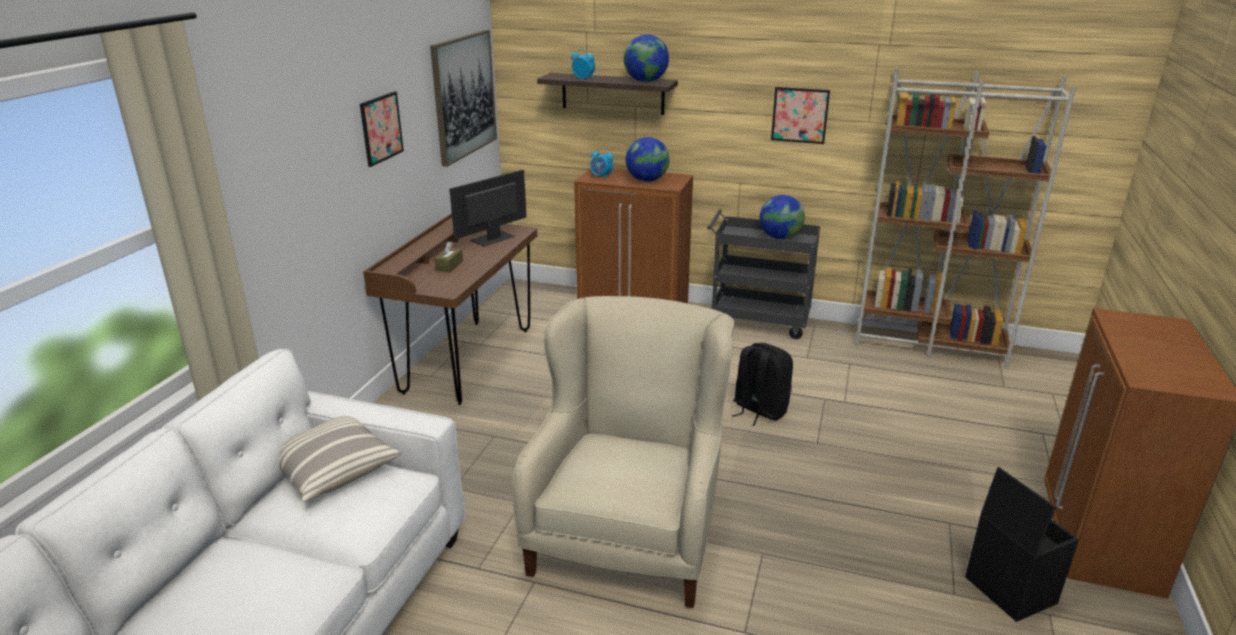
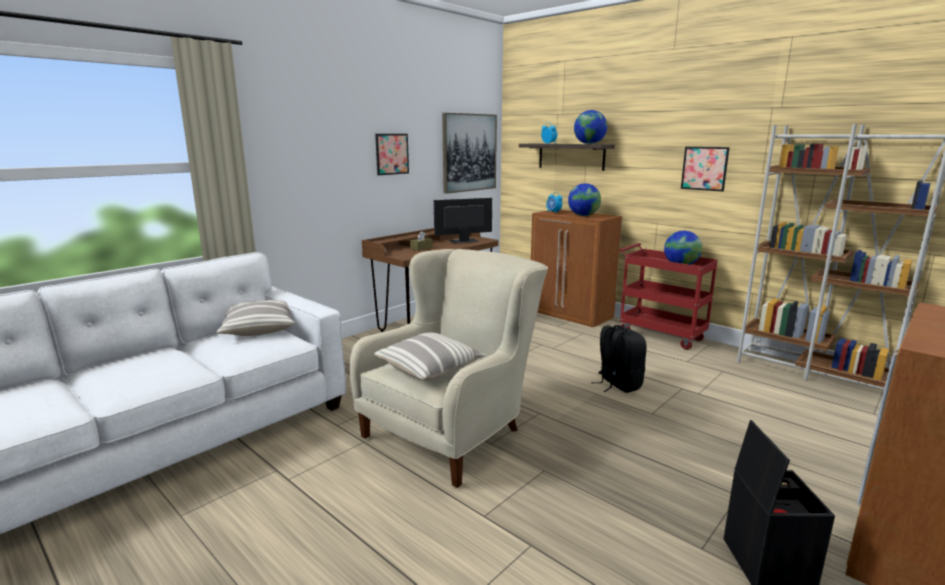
camera: 25 degrees right, 10 degrees down
(623, 475) = (430, 368): none -> pillow
(756, 324) = (659, 336): grey cart -> red cart

